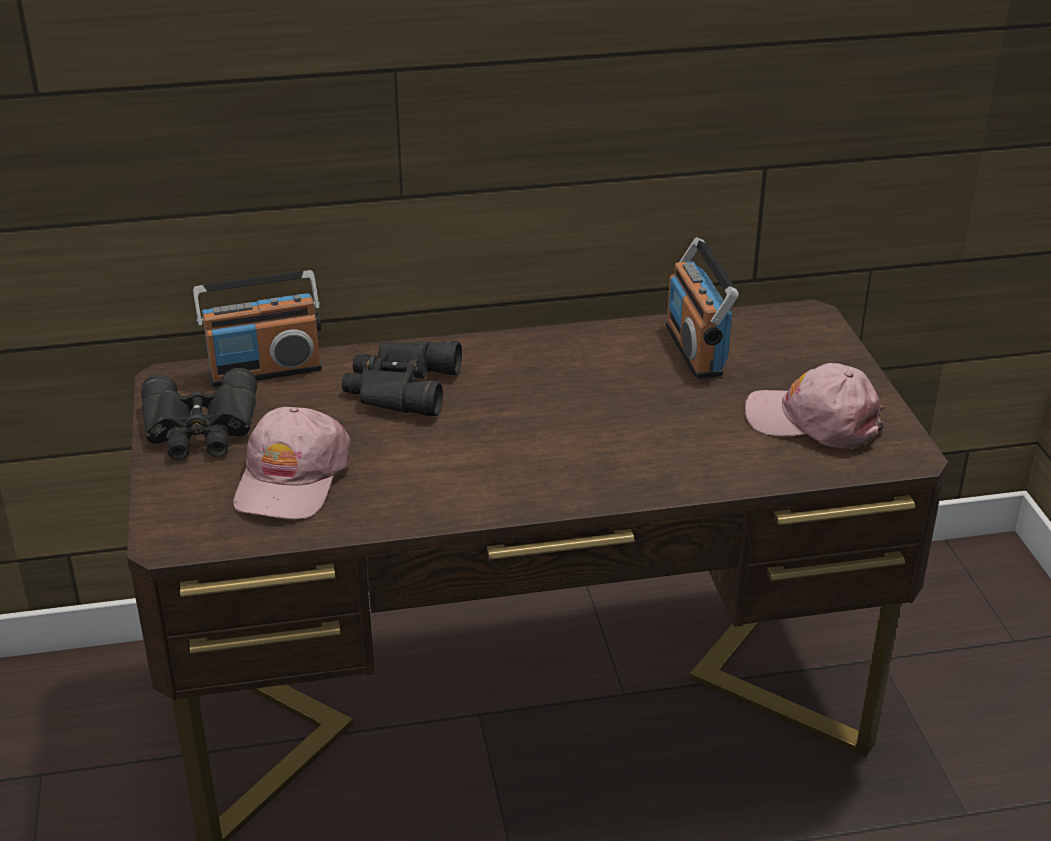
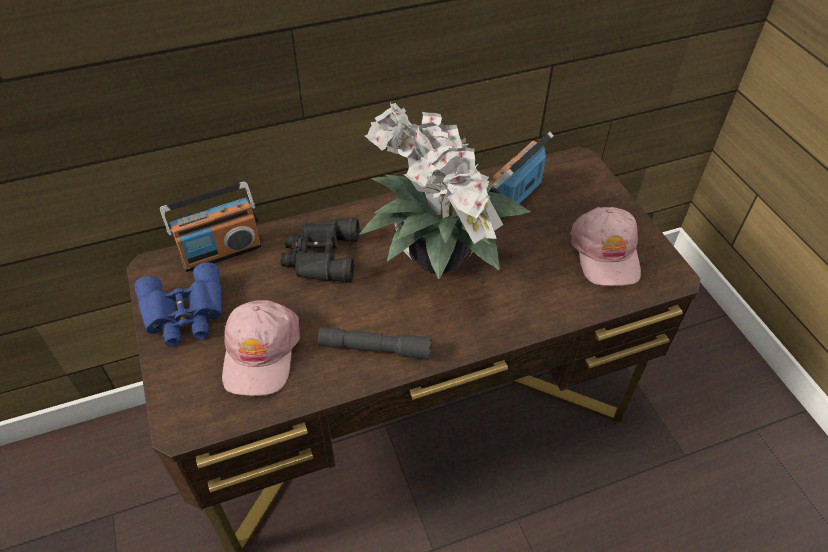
camera: 10 degrees left, 15 degrees up
(200, 429) = (185, 313): black binoculars -> blue binoculars
(448, 490) = (375, 348): none -> grey flashlight
(563, 411) = (438, 264): none -> potted plant
(695, 349) = (513, 199): radio -> radio turned 60 degrees clockwise
(814, 420) = (606, 253): pink cap -> pink cap turned 105 degrees counterclockwise

